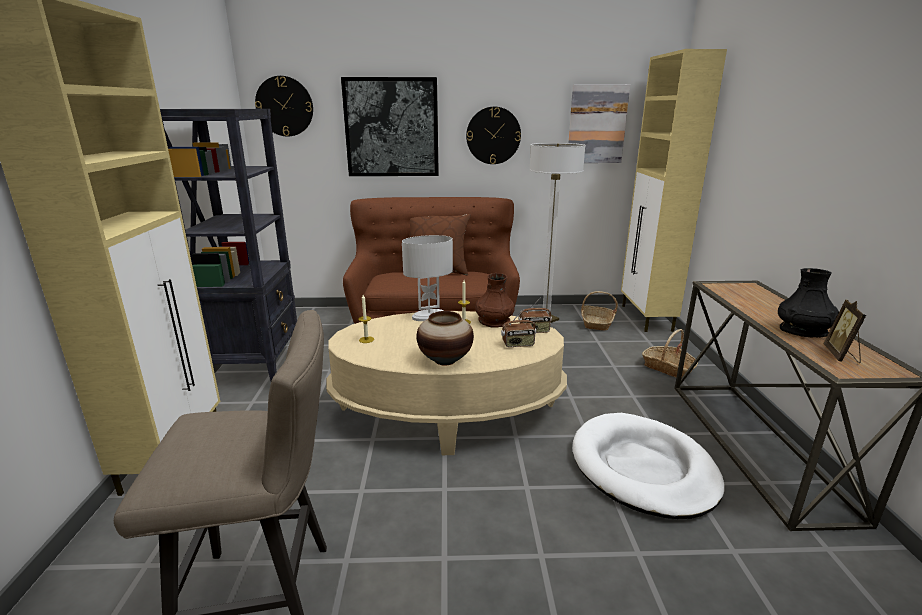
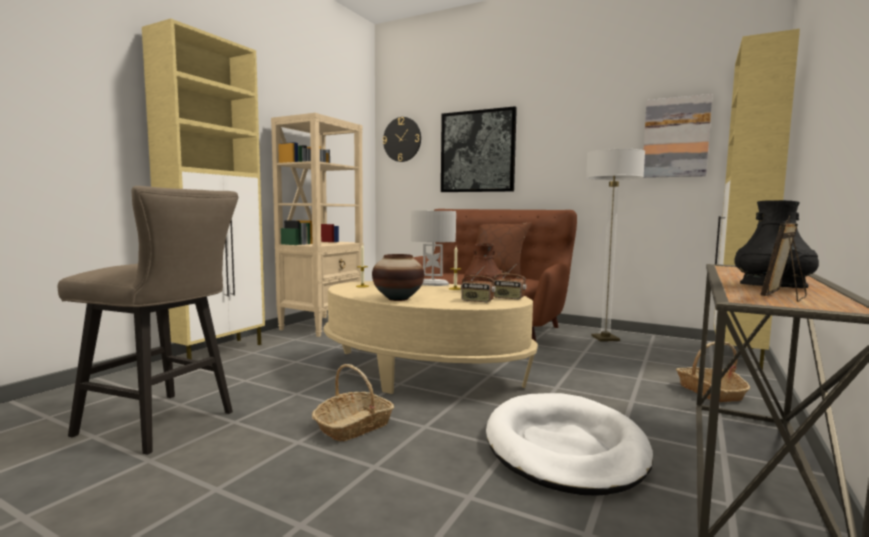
camera: 30 degrees right, 15 degrees down
(258, 368) = (322, 326): black bookcase -> beige bookcase
(493, 135) = (565, 154): wall clock -> none
(596, 323) = (662, 349): basket -> basket (354, 426)

